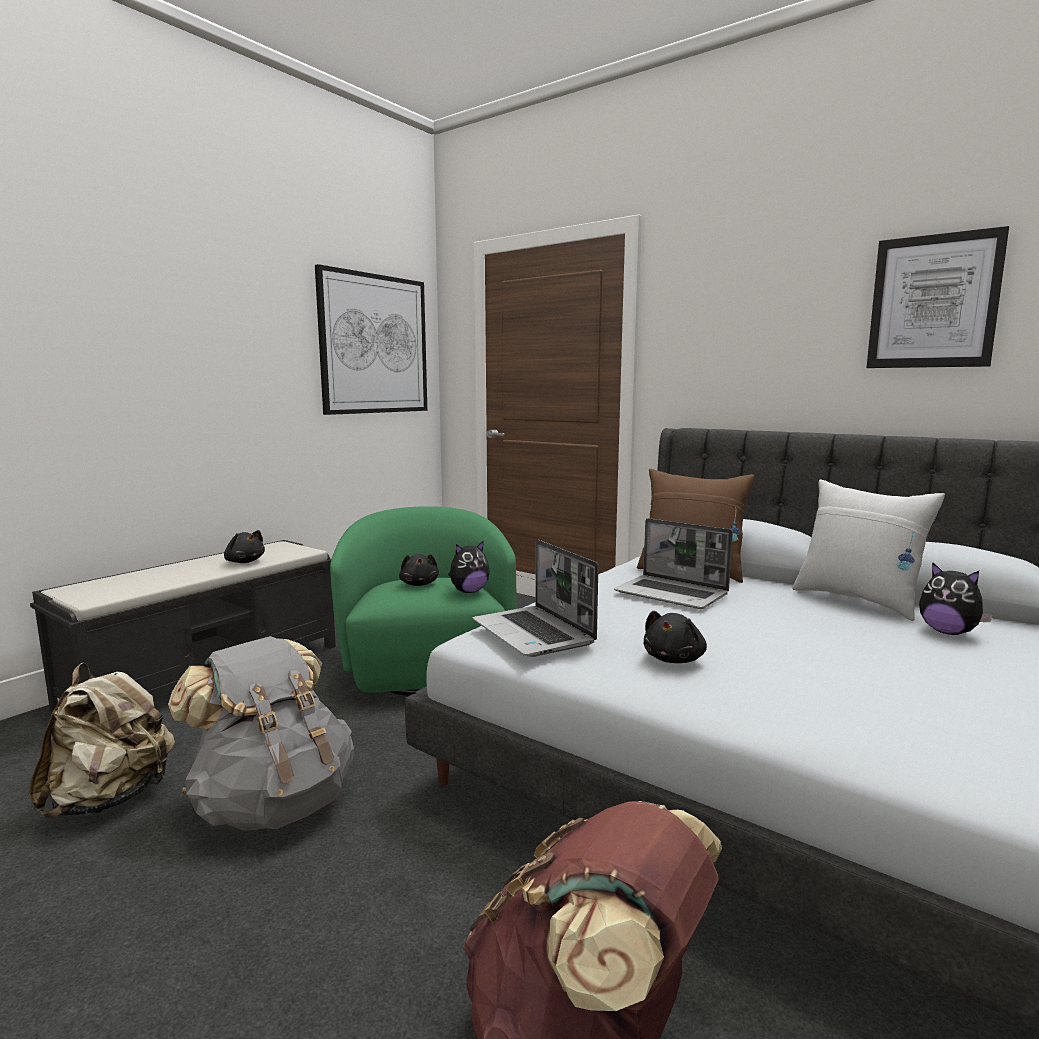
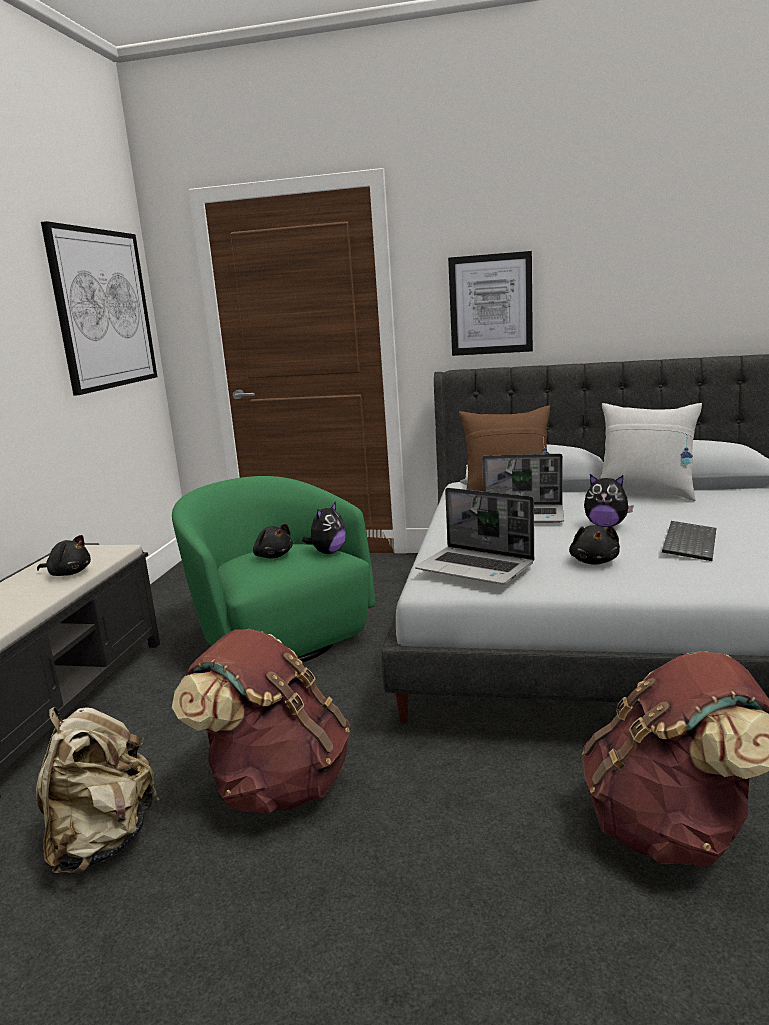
camera: 25 degrees left, 5 degrees up
(274, 803) = (276, 785): grey backpack -> brown backpack
(825, 666) = (688, 542): none -> keyboard
(933, 302) = (646, 251): picture -> picture (490, 304)
(948, 632) = (722, 503): plush toy -> plush toy (606, 525)

